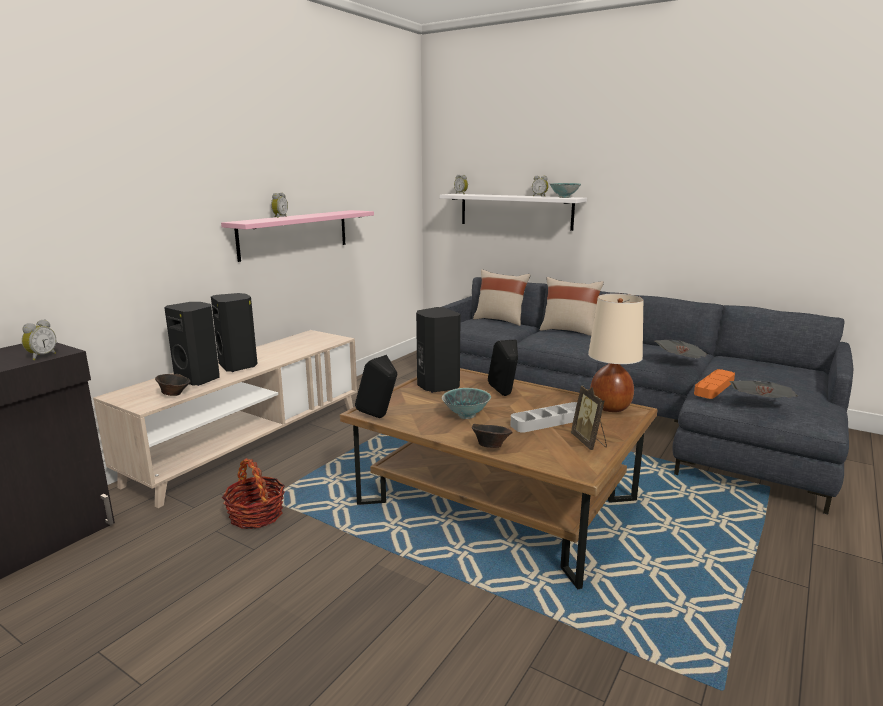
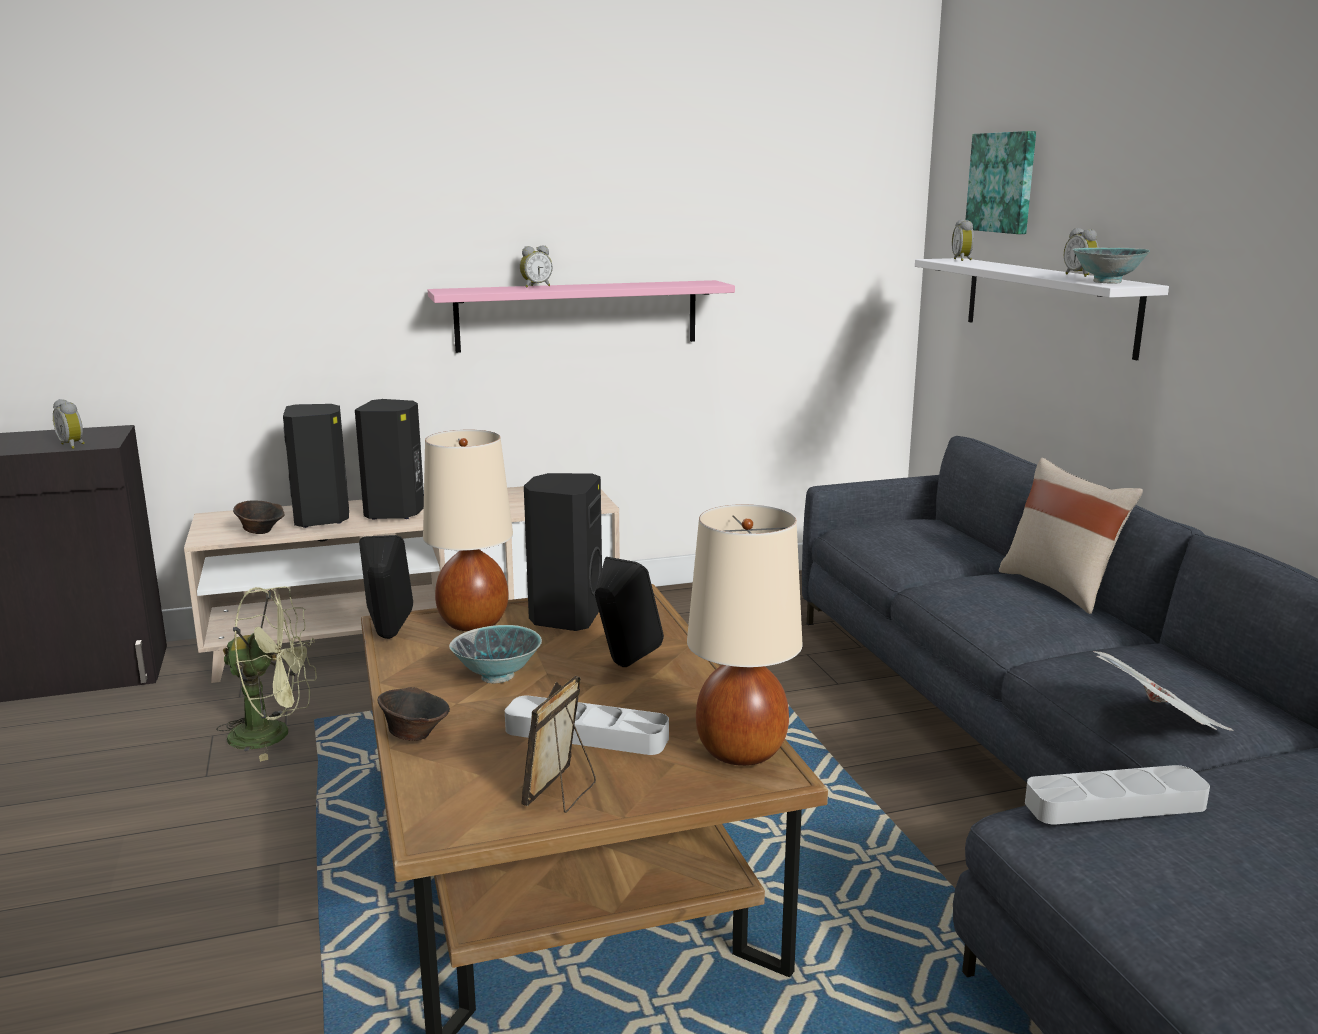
camera: 40 degrees right, 0 degrees up
(41, 356) = (73, 445): alarm clock -> alarm clock turned 75 degrees clockwise
(256, 515) = (273, 735): basket -> green fan
(402, 400) = (473, 623): none -> beige table lamp
(478, 156) = (1003, 182): none -> picture
(500, 320) = (963, 534): beige pillow -> none
(714, 387) = (1115, 804): orange tray -> grey tray
(760, 405) = (1131, 885): newspaper -> none

